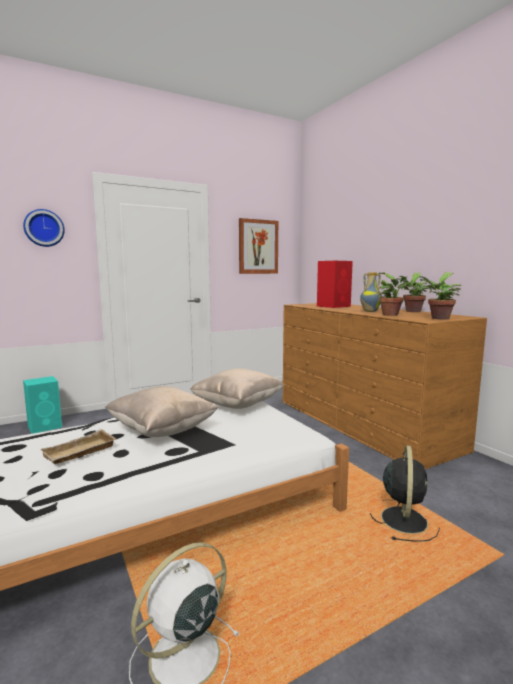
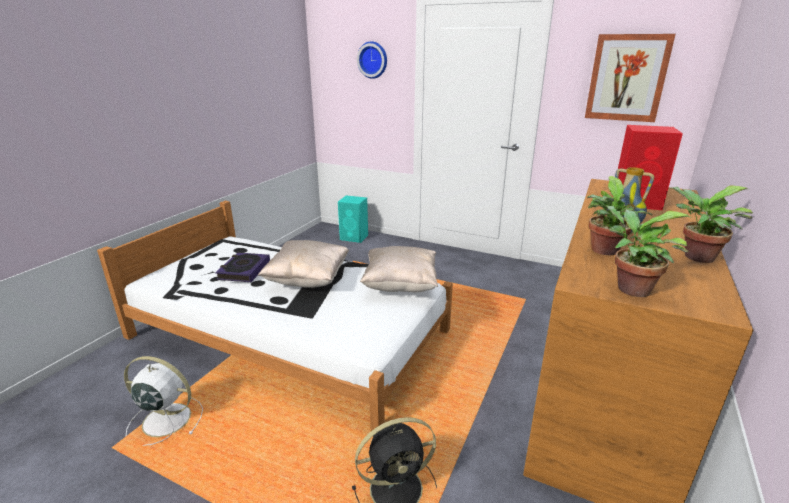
camera: 55 degrees right, 15 degrees up
(79, 452) = (244, 270): beige tray -> book

